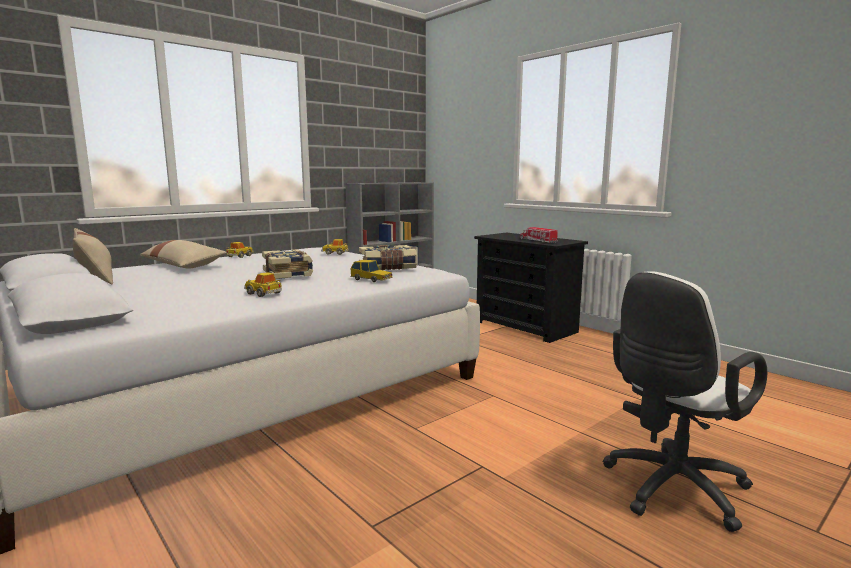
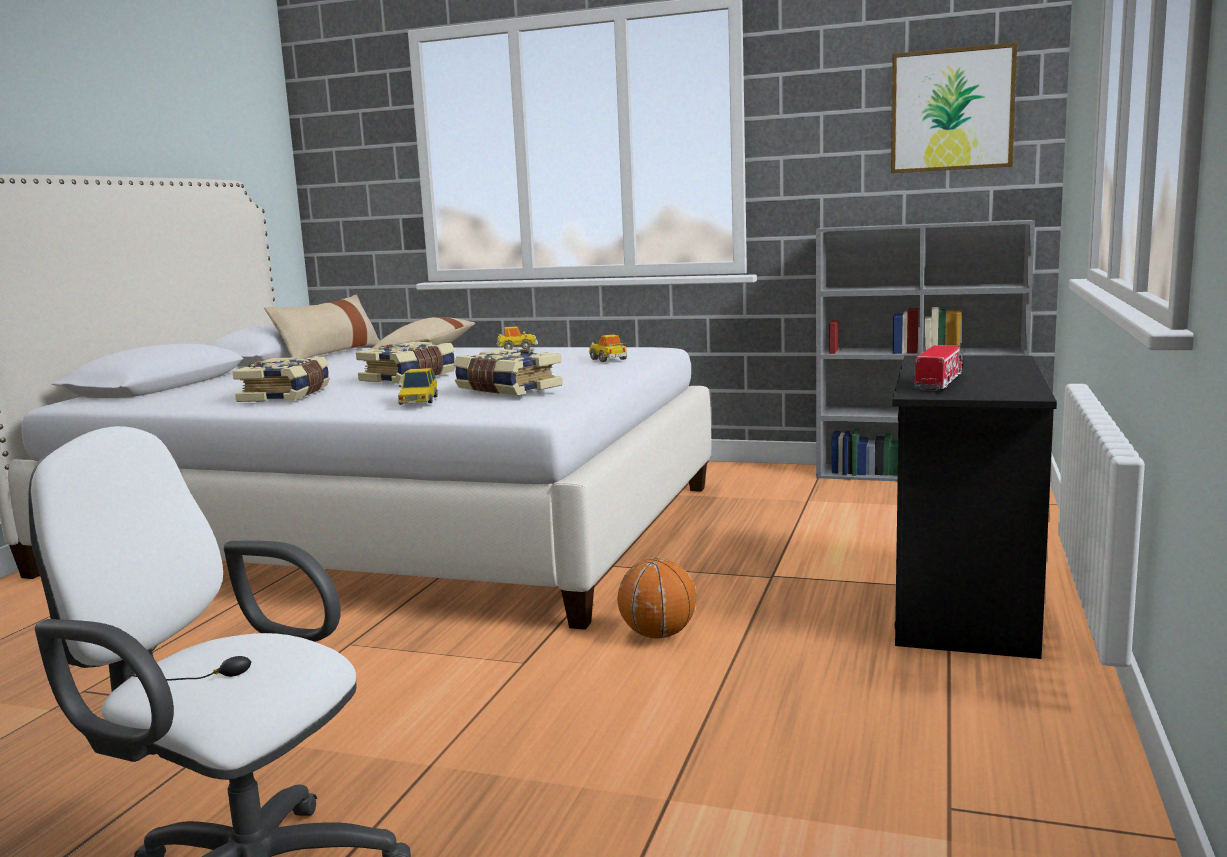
camera: 60 degrees right, 0 degrees up
(263, 293) = (287, 395): toy car -> book
(391, 132) = (952, 110): none -> picture
(495, 368) = (658, 635): none -> basketball

